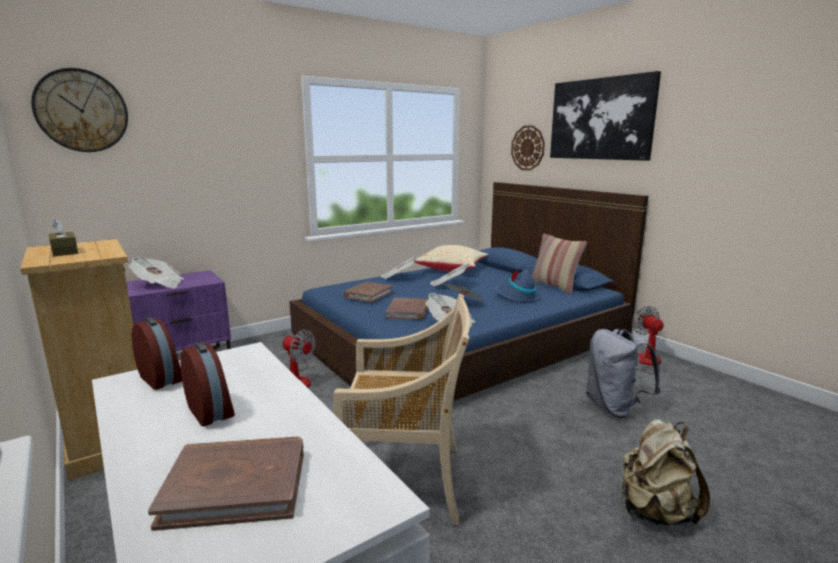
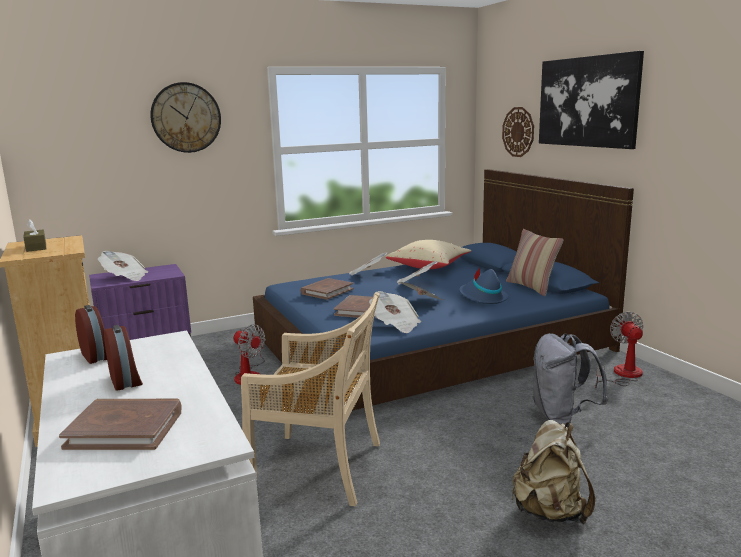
camera: 10 degrees right, 0 degrees up
(81, 111) = (59, 114): wall clock -> wall clock (186, 117)

